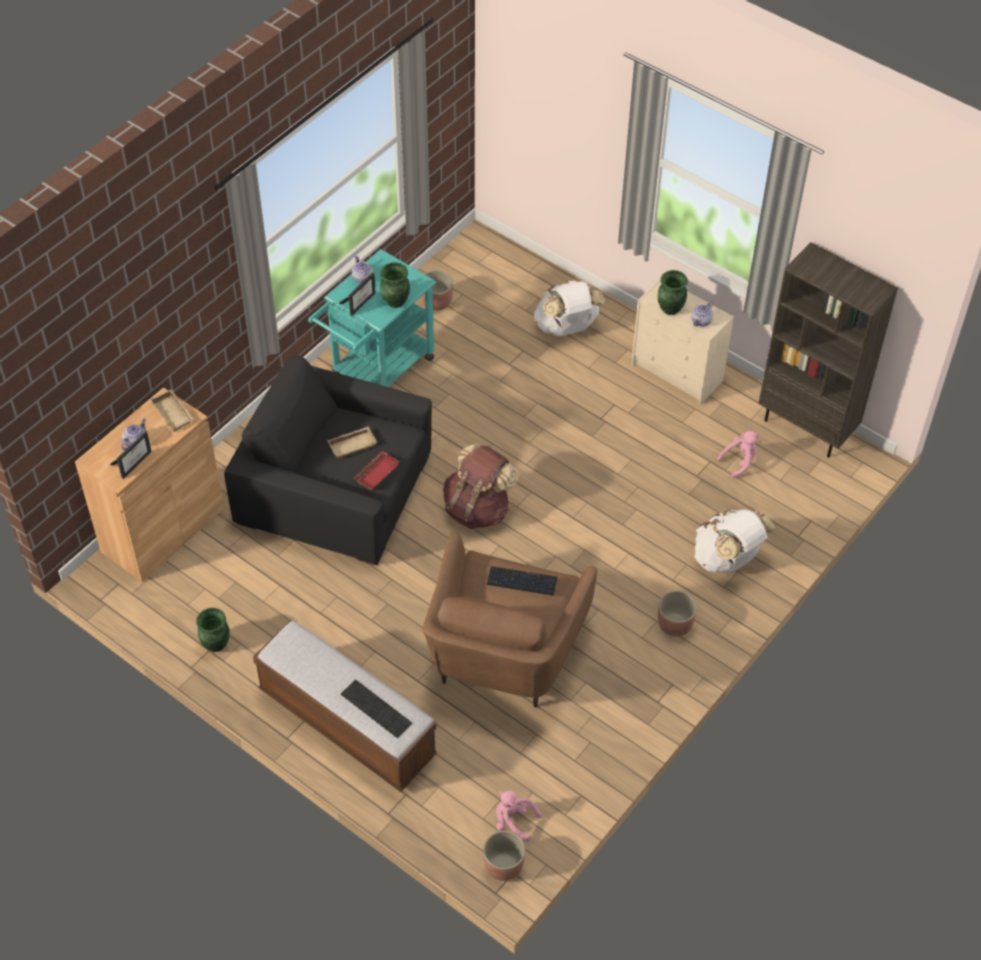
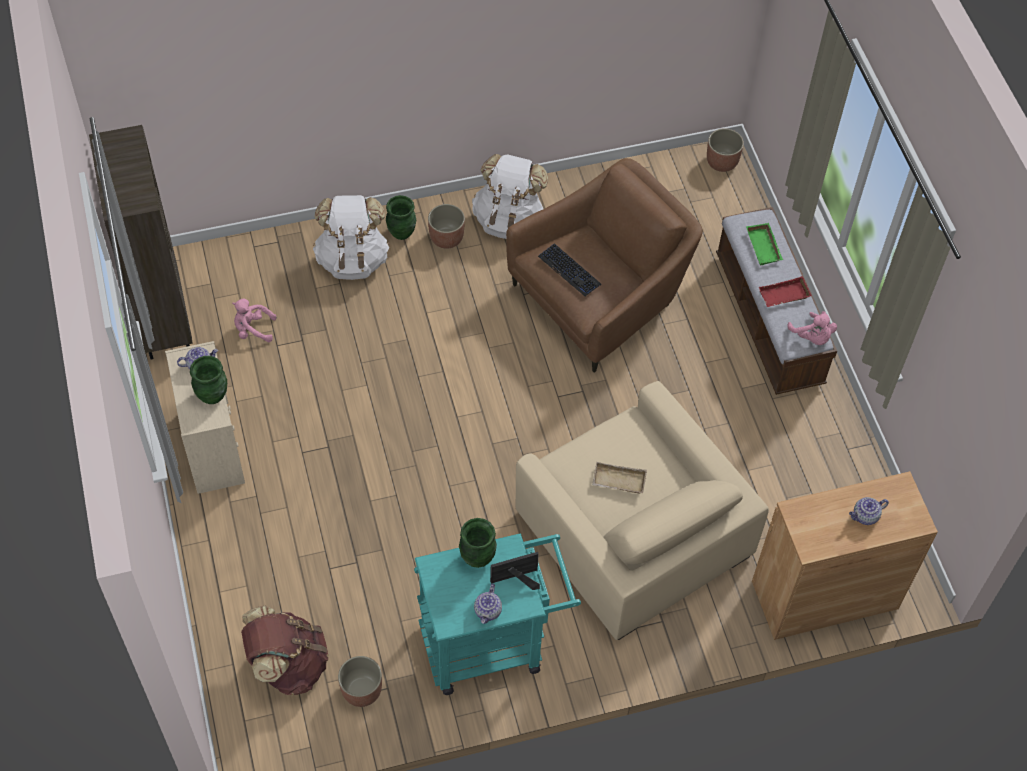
camera: 145 degrees left, 5 degrees up
(134, 462) = (878, 494): picture frame -> none
(174, 413) = (808, 525): beige tray -> none
(216, 644) = (838, 450): green vase -> green vase (402, 232)
(335, 489) = (632, 533): black armchair -> beige armchair
(376, 472) = (617, 438): red tray -> red tray (783, 296)
(376, 708) = (765, 247): keyboard -> green tray
(478, 509) = (517, 430): brown backpack -> brown backpack (288, 665)
(514, 821) = (692, 183): pink plush toy -> pink plush toy (812, 337)
(566, 327) = (262, 566): white backpack -> white backpack (509, 220)

